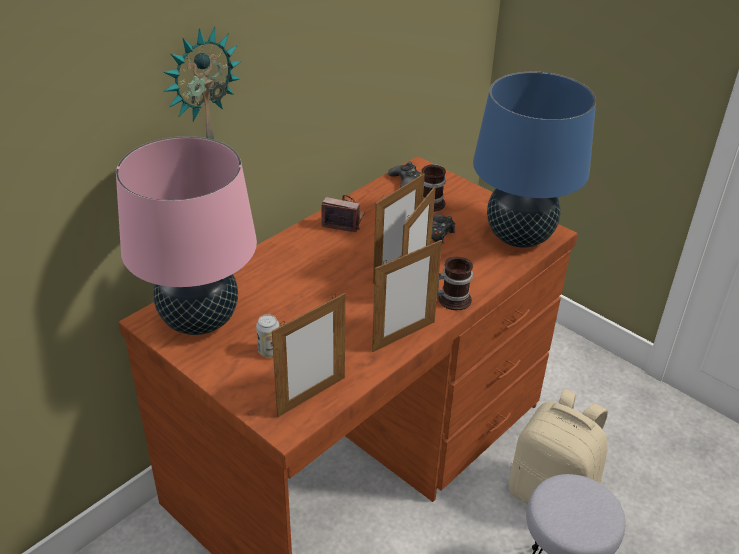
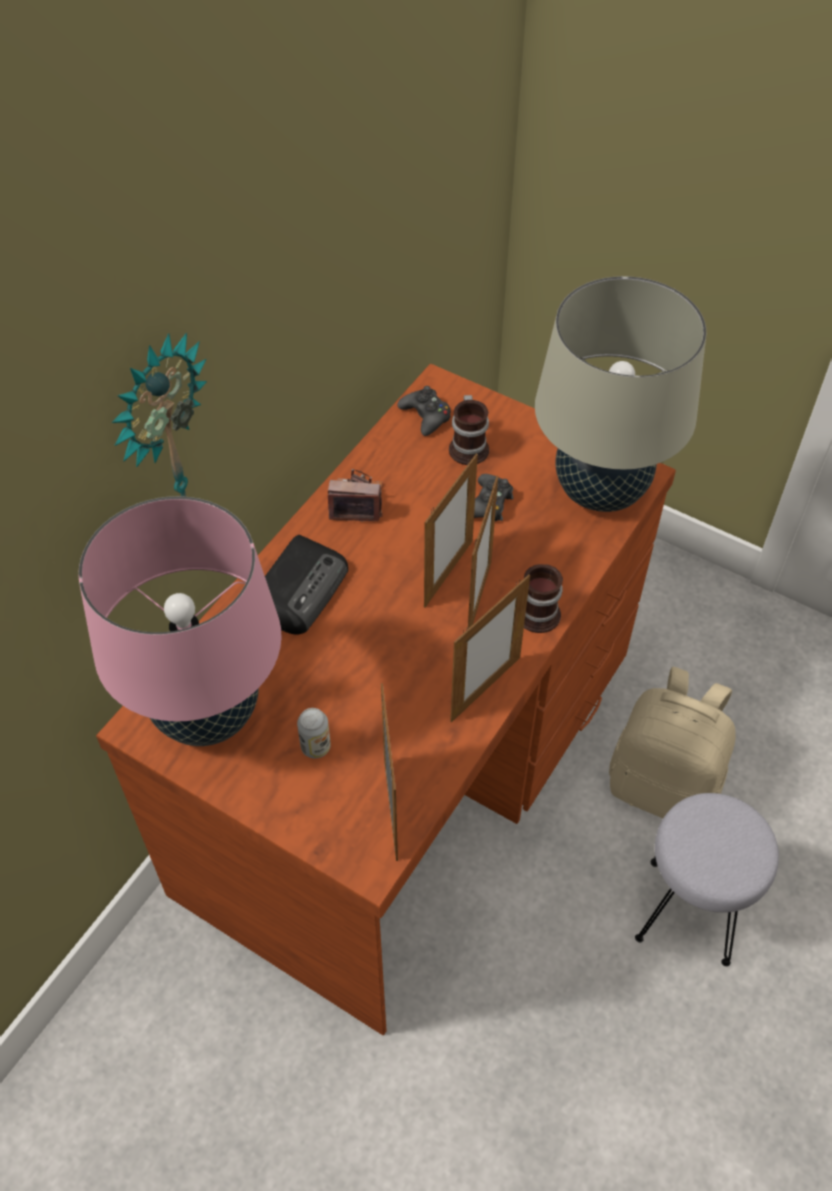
camera: 10 degrees left, 15 degrees up
(289, 261) = (300, 589): none -> radio
(311, 396) = (390, 809): picture frame -> picture frame turned 45 degrees counterclockwise
(519, 237) = (600, 490): blue table lamp -> beige table lamp

